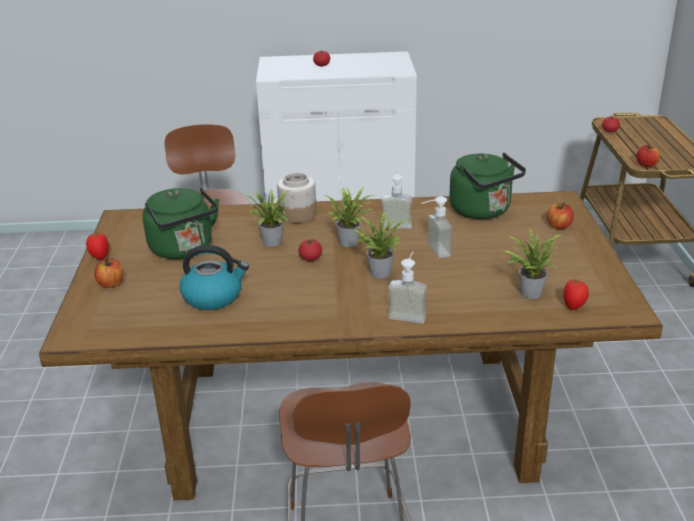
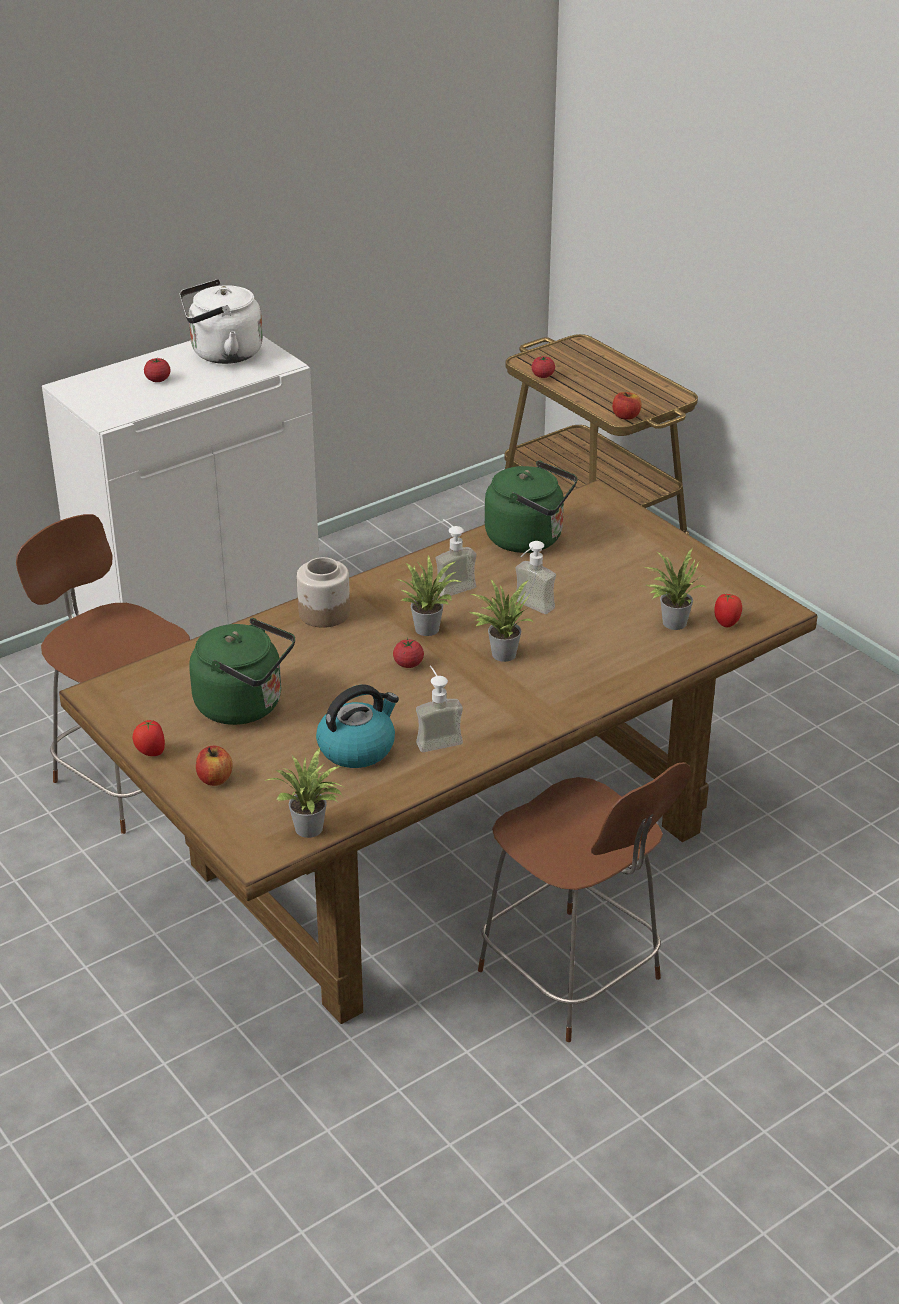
camera: 35 degrees left, 5 degrees up
(272, 243) = (340, 660): potted plant -> potted plant (311, 830)
(374, 61) = (222, 354): none -> white kettle
(408, 313) = (583, 689): soap dispenser -> soap dispenser (436, 738)
(558, 226) = (625, 532): apple -> none

